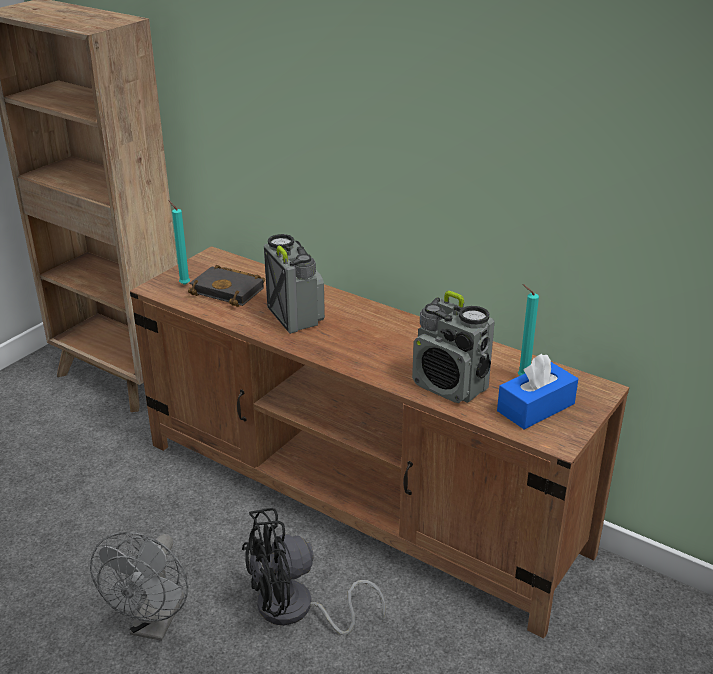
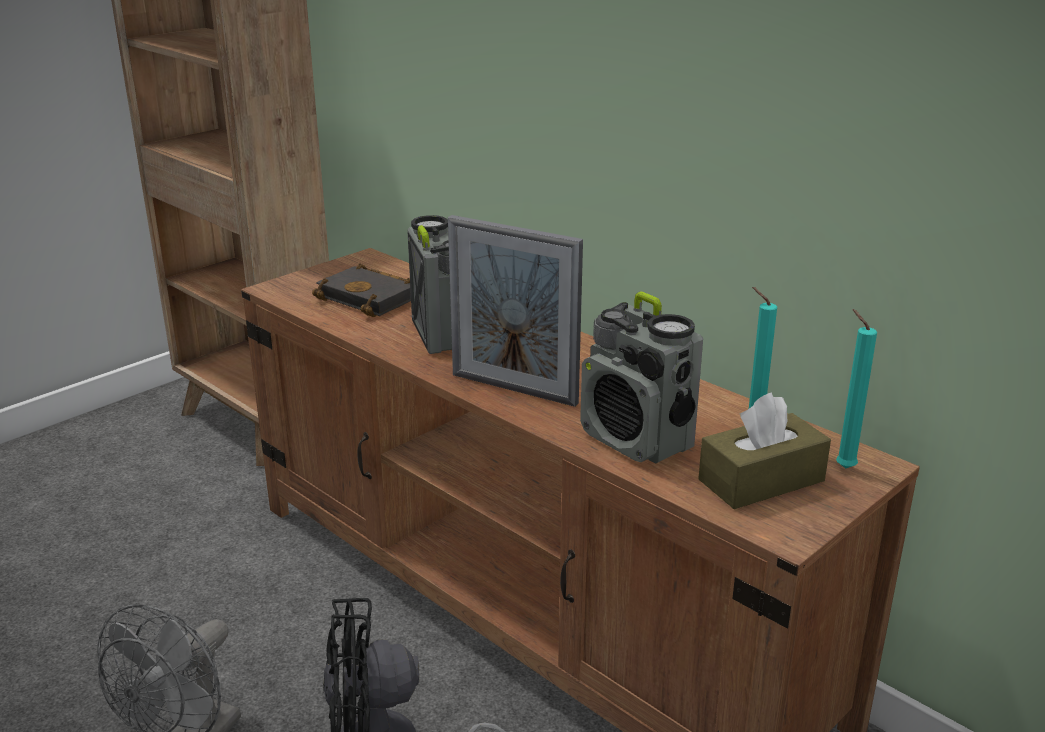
camera: 10 degrees right, 5 degrees down
(183, 284) = (313, 286): turquoise candle -> turquoise candle (842, 467)
(357, 356) = (514, 389): none -> picture frame
(535, 407) = (761, 480): blue tissue box -> brown tissue box

